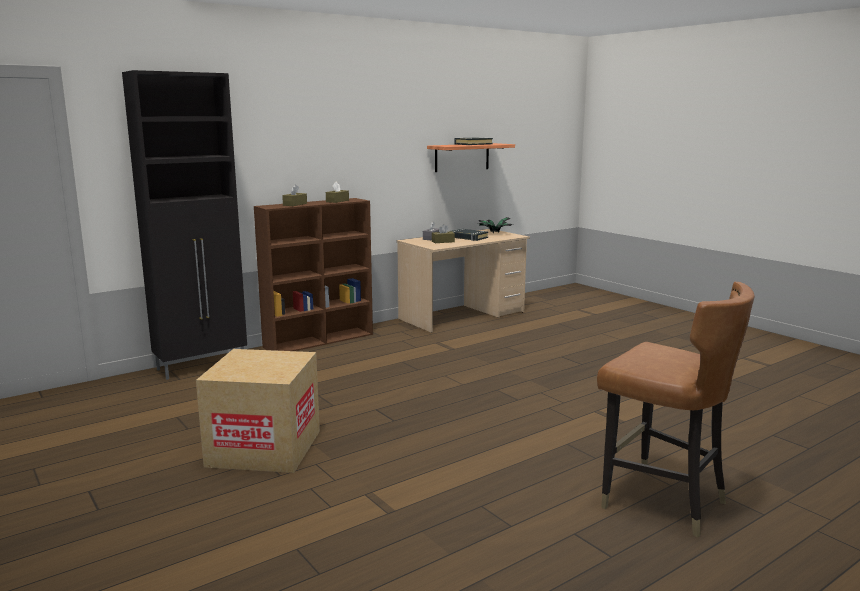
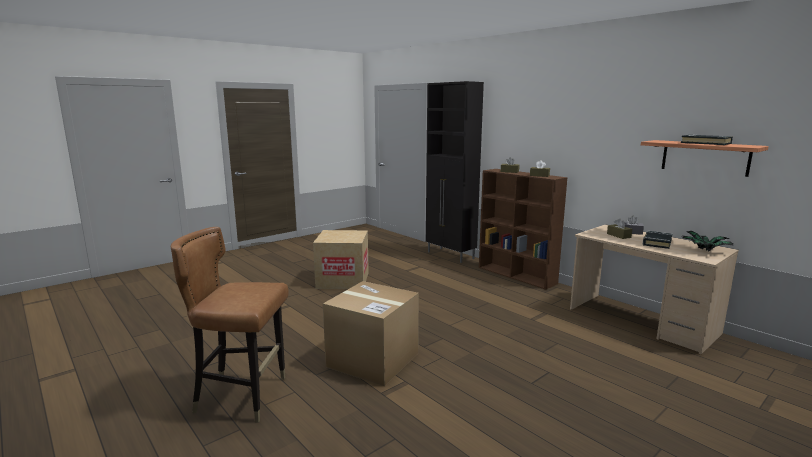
camera: 85 degrees right, 0 degrees up
(553, 426) = (373, 360): none -> cardboard box
(662, 502) = (242, 396): brown chair -> brown chair turned 60 degrees clockwise

